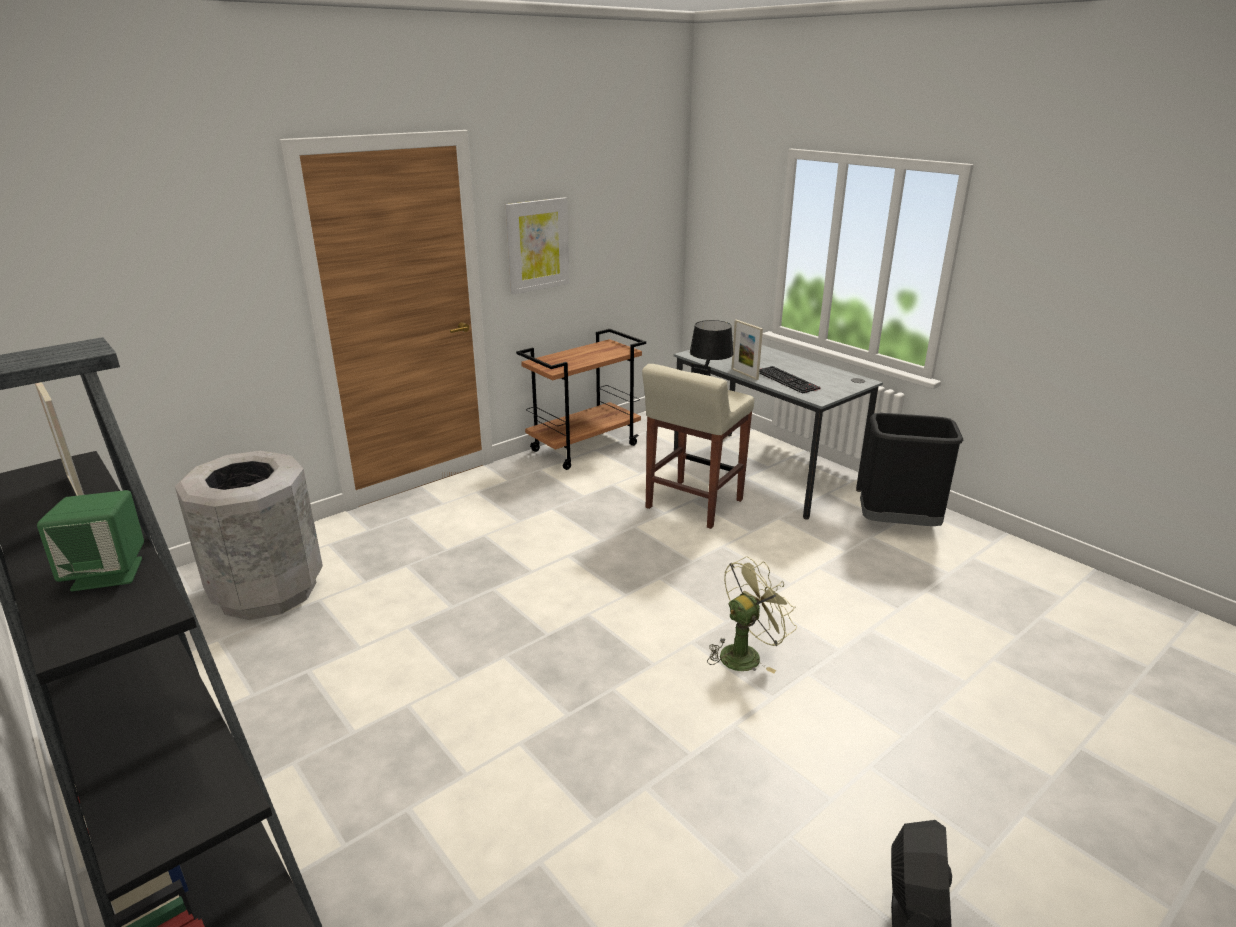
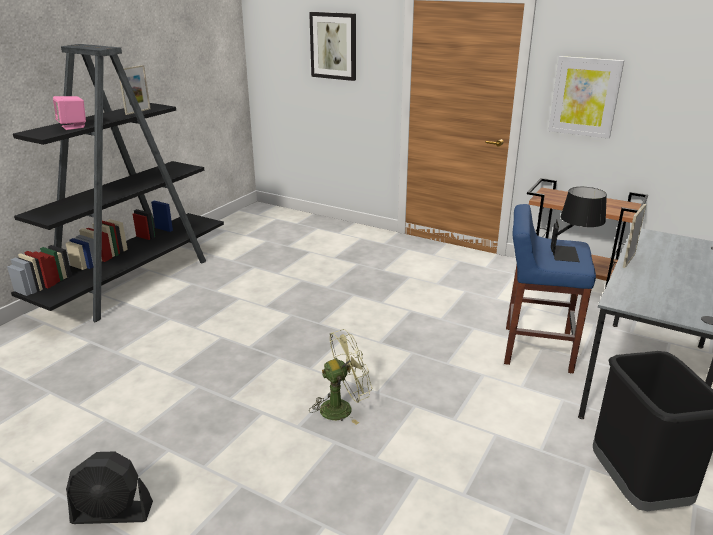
camera: 70 degrees right, 0 degrees up
(109, 573) = (73, 127): green speaker -> pink speaker
(152, 254) = (333, 46): none -> picture
(267, 591) = (308, 238): grey trash can -> none
(693, 504) = (536, 349): beige stool -> blue stool
(746, 654) = (342, 407): green fan -> green fan turned 60 degrees counterclockwise
(788, 380) = (646, 282): keyboard -> none

